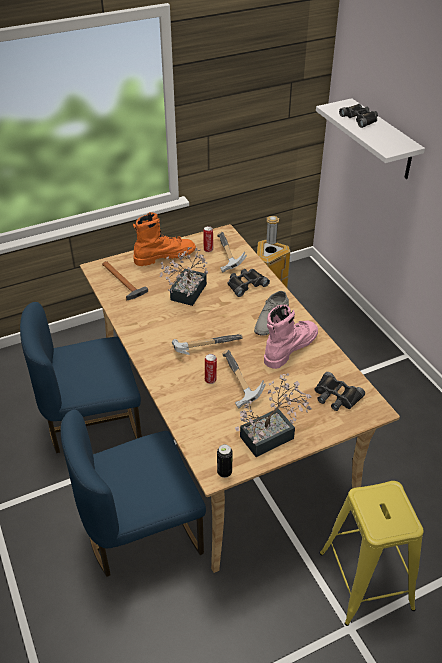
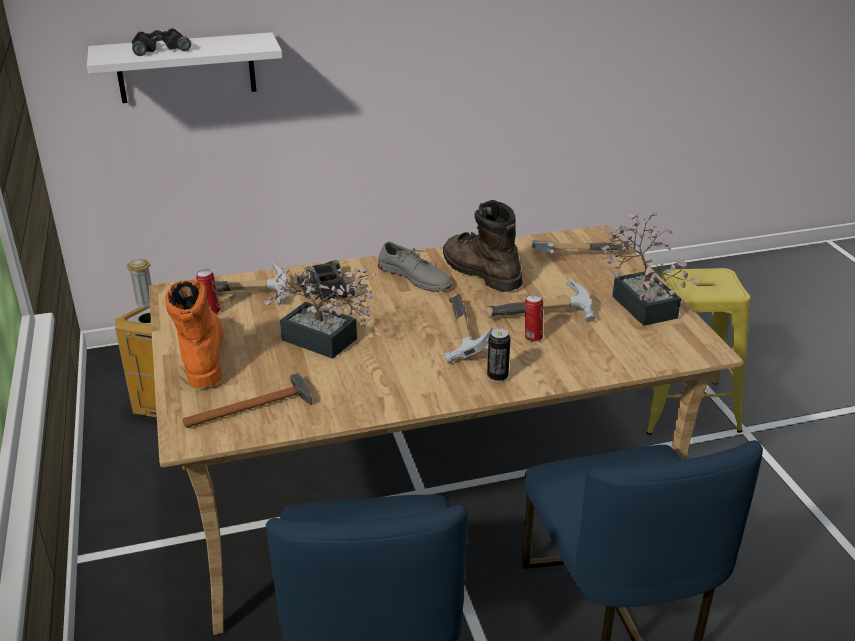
camera: 80 degrees left, 10 degrees down
(224, 472) = (705, 343): can -> can (497, 377)
(289, 348) = (479, 271): pink boot -> brown boot
(336, 396) = (574, 254): black binoculars -> hammer

